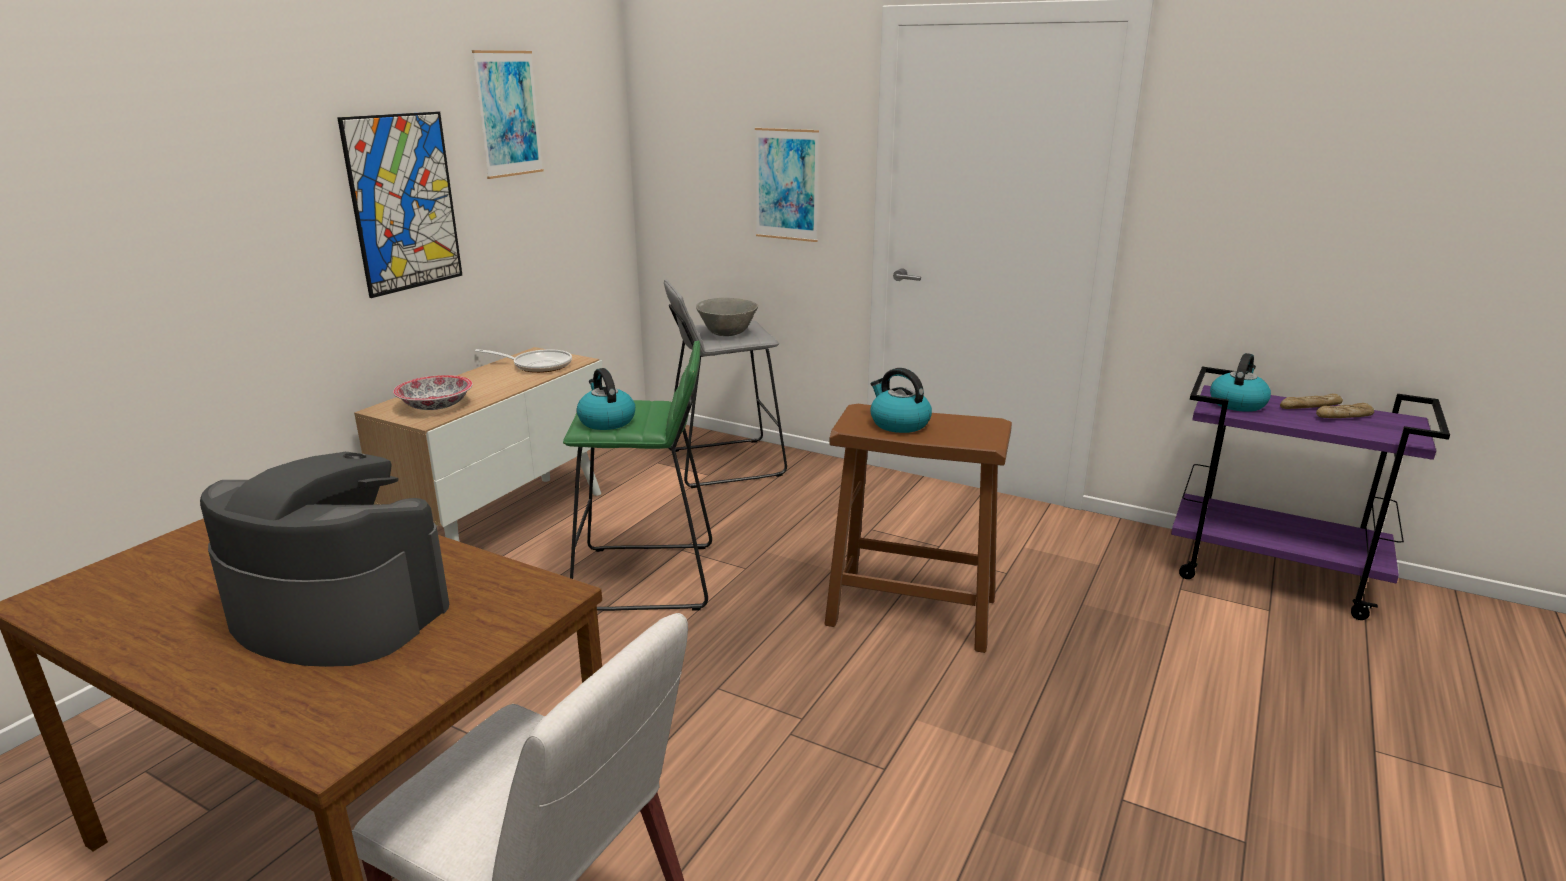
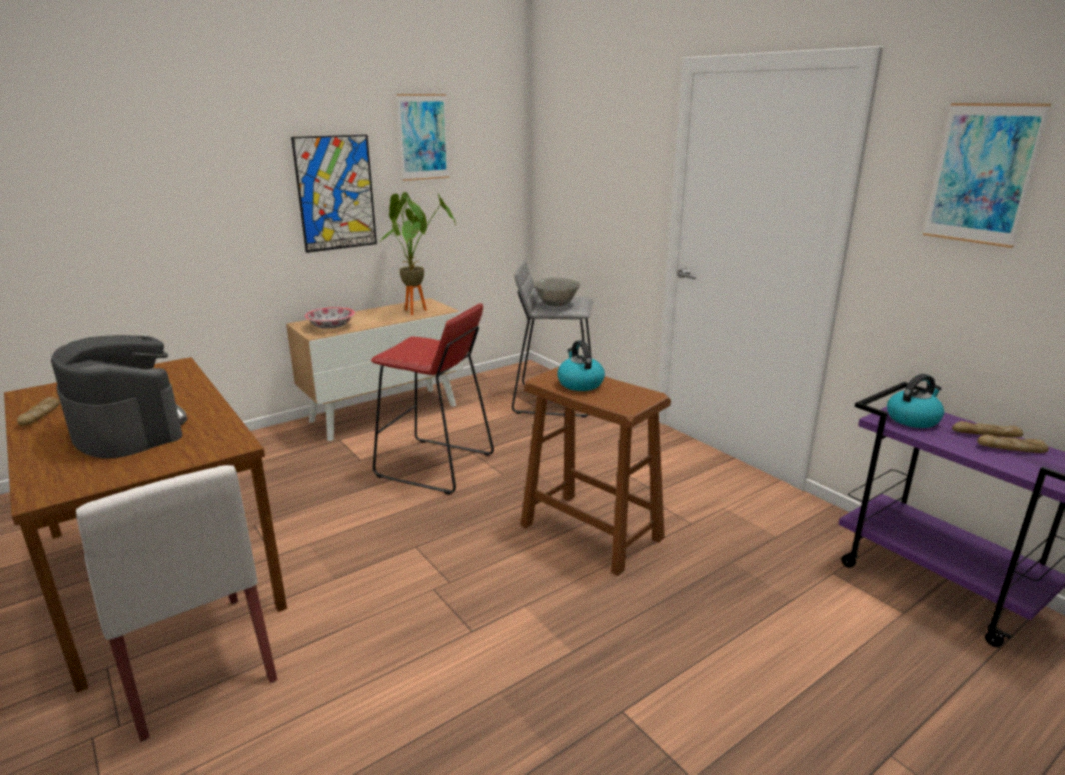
camera: 25 degrees right, 0 degrees up
(130, 629) = (40, 416): none -> bread
(538, 365) = (417, 310): frying pan -> potted plant
(606, 421) = (405, 350): kettle -> none
(647, 578) = (435, 466): green stool -> red stool
(786, 185) = (617, 196): picture -> picture (982, 174)

